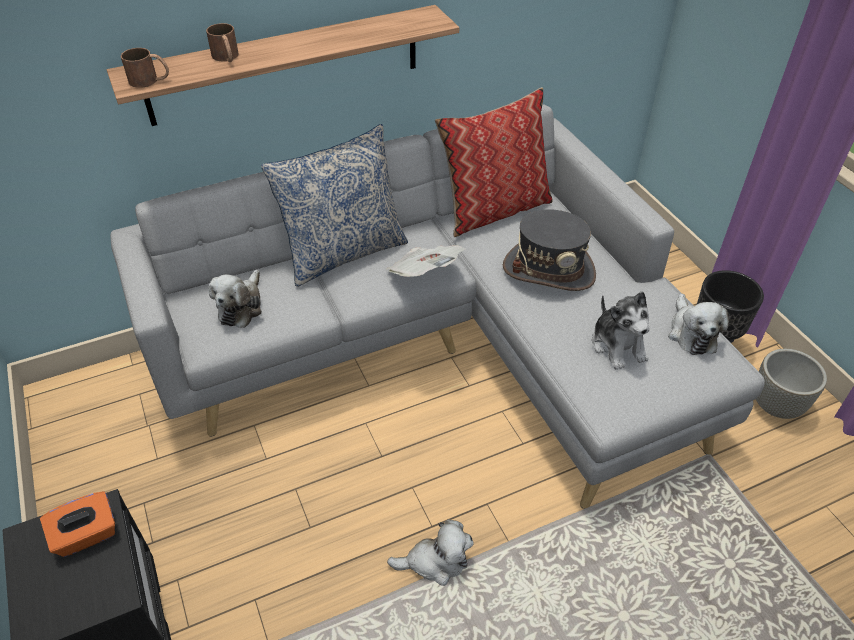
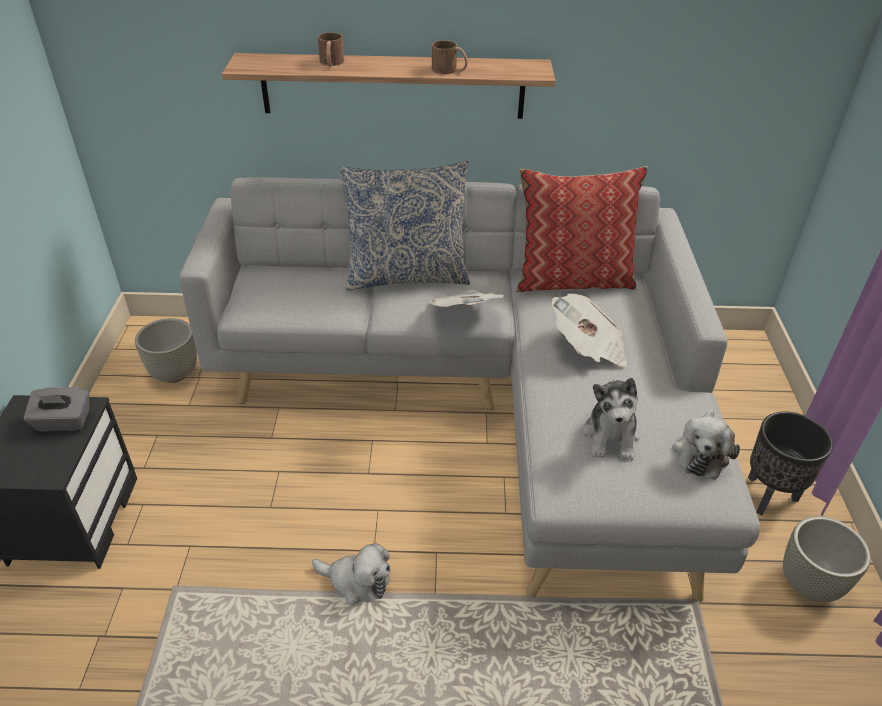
camera: 25 degrees right, 5 degrees down
(87, 535) = (63, 422): orange tissue box -> grey tissue box
(120, 431) = (175, 374): none -> grey planter
(150, 80) = (257, 66): brown mug -> brown mug (449, 70)
(241, 306) = (291, 291): plush toy -> none
(549, 270) = (588, 347): grey hat -> newspaper

